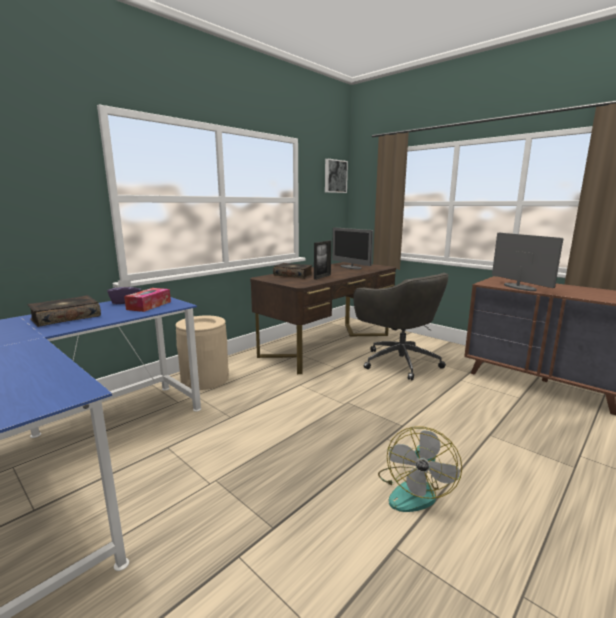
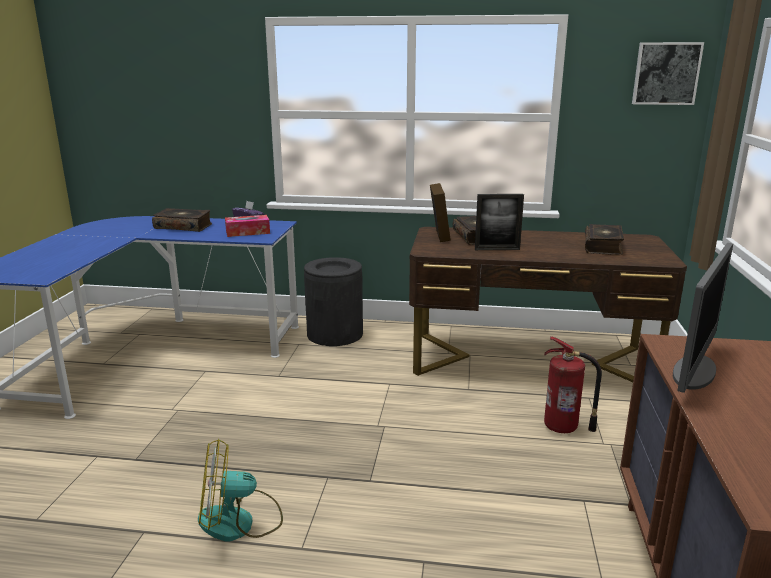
camera: 55 degrees right, 5 degrees up
(205, 379) = (335, 334): beige trash can -> black trash can
(275, 279) = (439, 235): none -> picture frame
(351, 267) = (603, 246): monitor -> book
(398, 362) = (563, 428): grey office chair -> fire extinguisher

